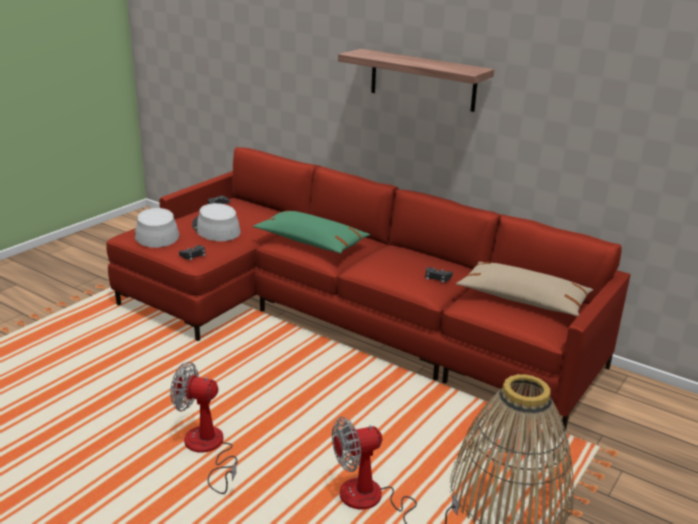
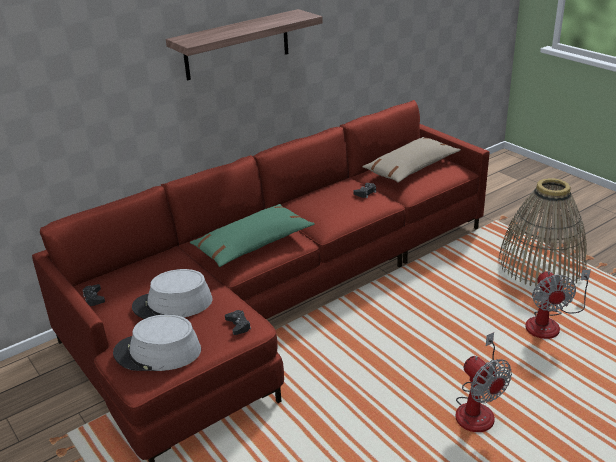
camera: 70 degrees left, 5 degrees up
(208, 449) = (477, 408): fan -> fan turned 60 degrees counterclockwise

